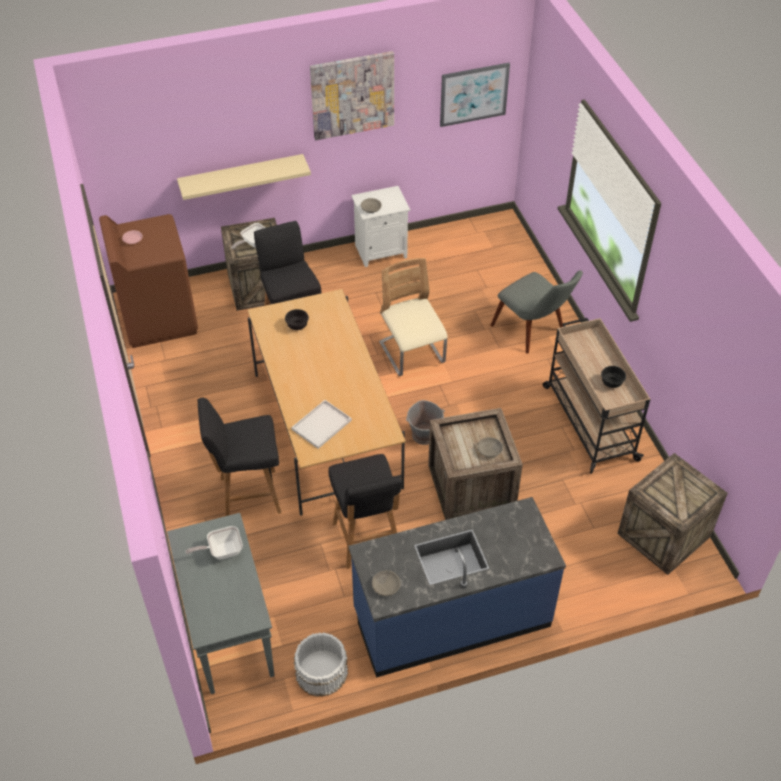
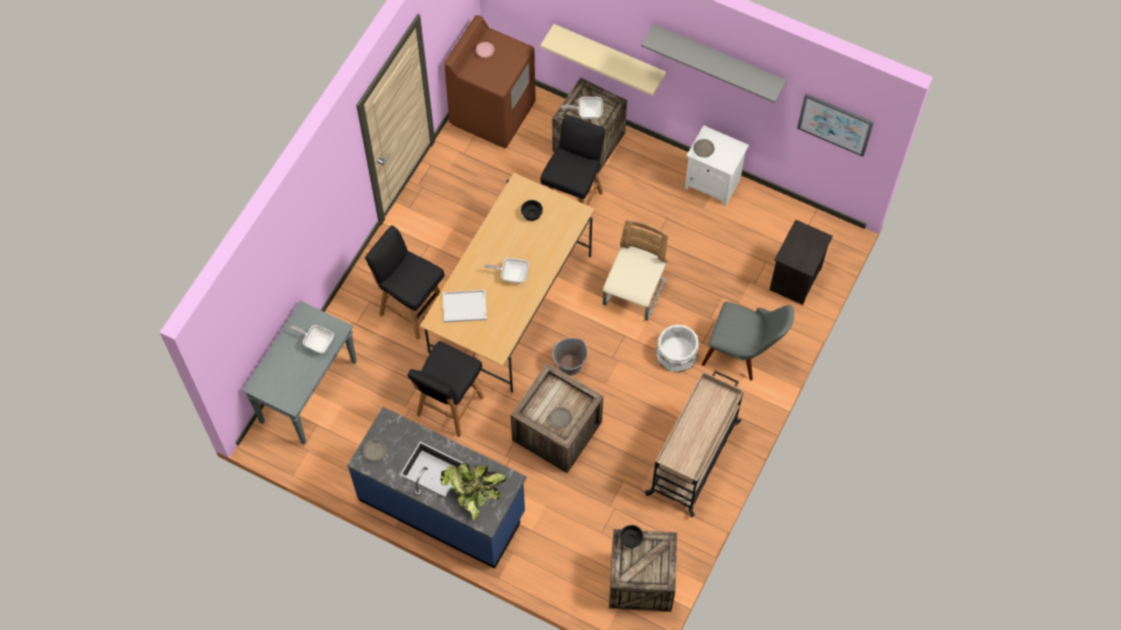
camera: 45 degrees right, 15 degrees up
(321, 671) = (332, 466): white bucket -> white bucket (676, 353)
(332, 375) = (511, 275): none -> frying pan
(352, 95) = (718, 59): picture -> grey shelf
(508, 546) = (473, 494): none -> potted plant
(510, 266) = (796, 280): none -> black nightstand
(534, 332) = (744, 352): grey chair -> grey chair turned 75 degrees counterclockwise
(611, 382) = (694, 445): black bowl -> black bowl (631, 539)

